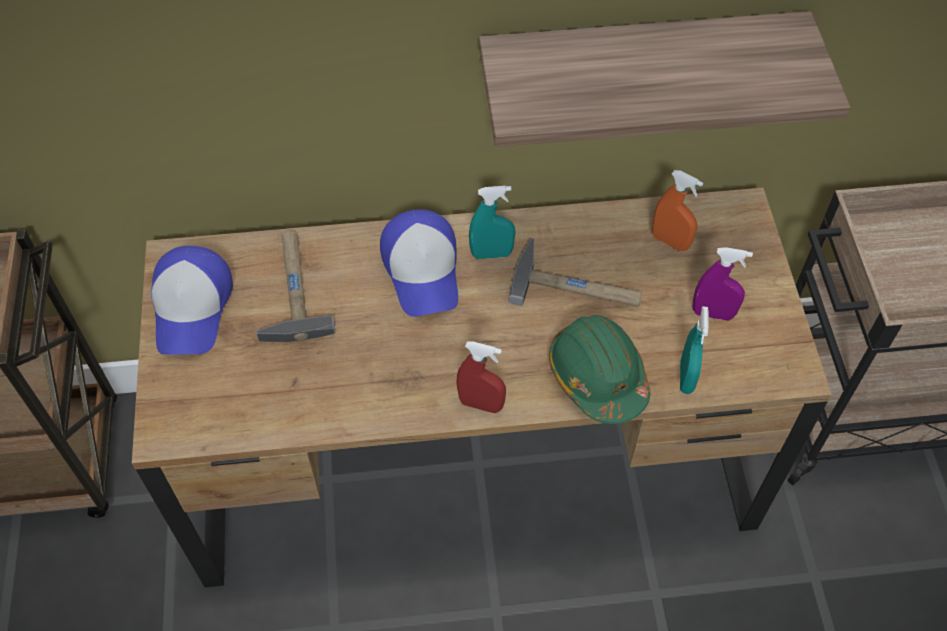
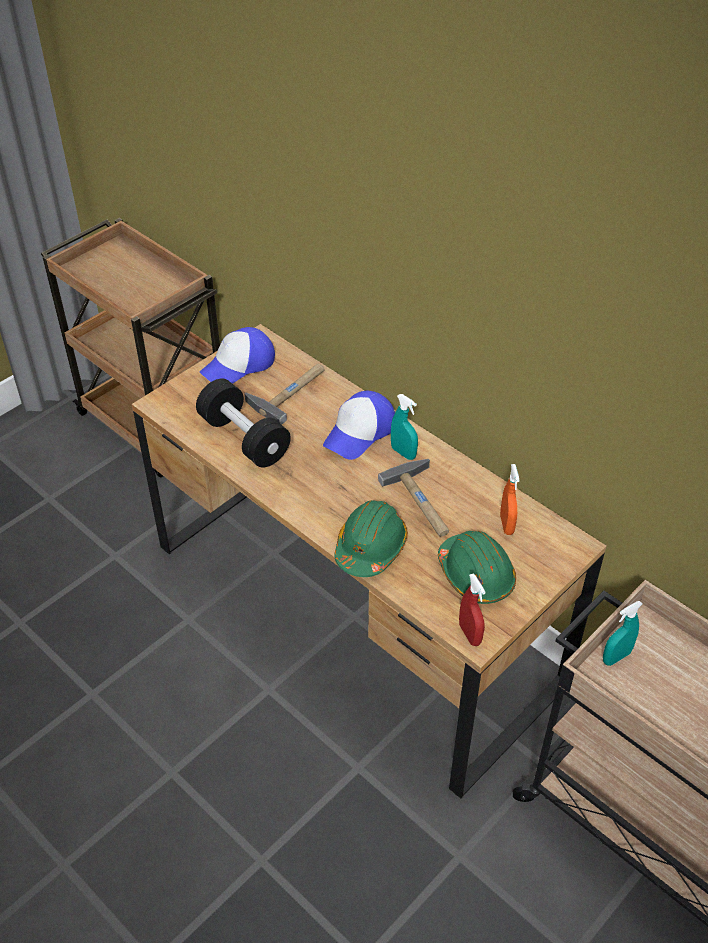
camera: 50 degrees right, 10 degrees down
(319, 383) = (244, 438): none -> black dumbbell
(481, 404) = (298, 509): red spray bottle -> red spray bottle (470, 634)
(639, 65) = (533, 380): shelf -> none
(686, 377) = (414, 588): turquoise spray bottle -> turquoise spray bottle (616, 657)
(713, 313) = (475, 575): purple spray bottle -> green hard hat

